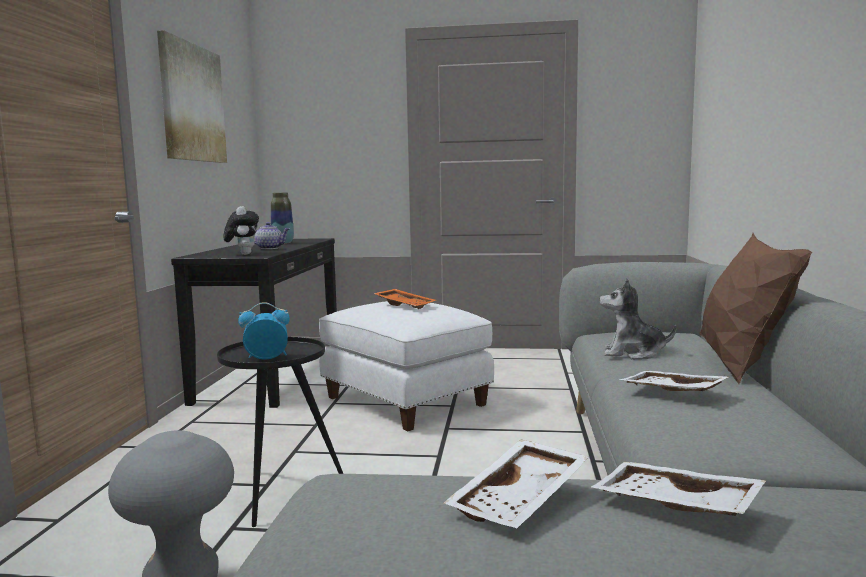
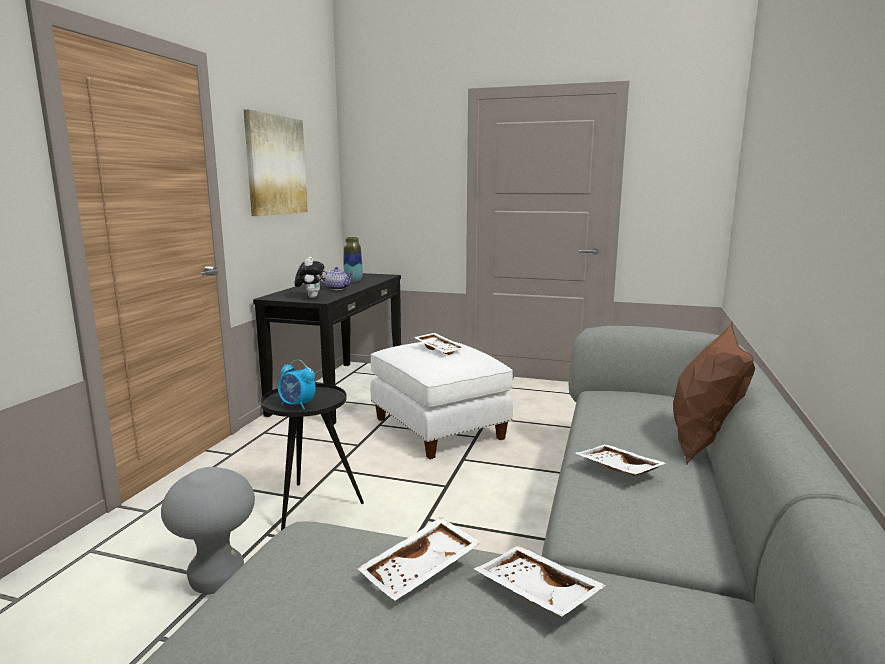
camera: 10 degrees right, 5 degrees up
(266, 358) = (297, 405): alarm clock -> alarm clock turned 150 degrees counterclockwise
(405, 305) = (440, 349): orange tray -> white tray
(632, 353) = (613, 419): plush toy -> none

